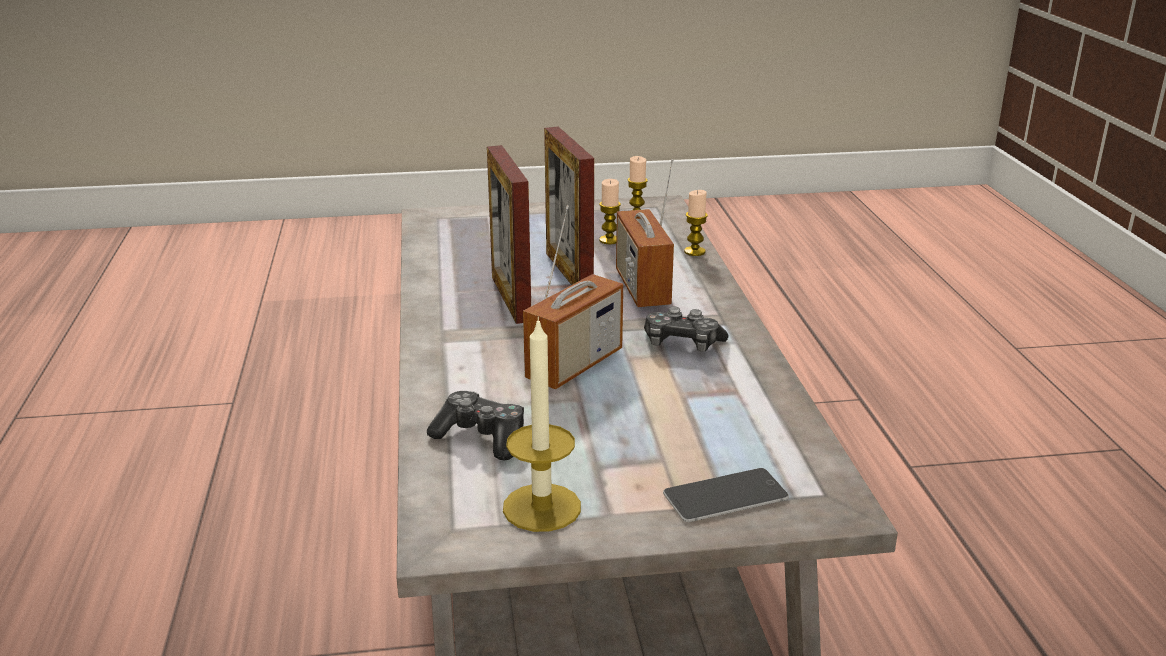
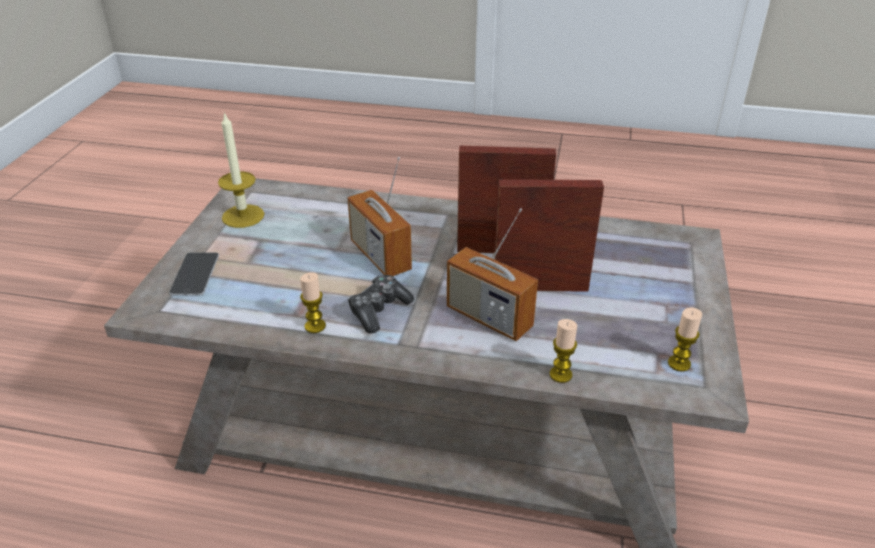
camera: 110 degrees right, 10 degrees up
(481, 437) = (322, 210): game controller -> none
(609, 240) = (608, 326): candle -> candle (315, 326)
(642, 288) = (489, 317): radio -> radio turned 150 degrees counterclockwise

